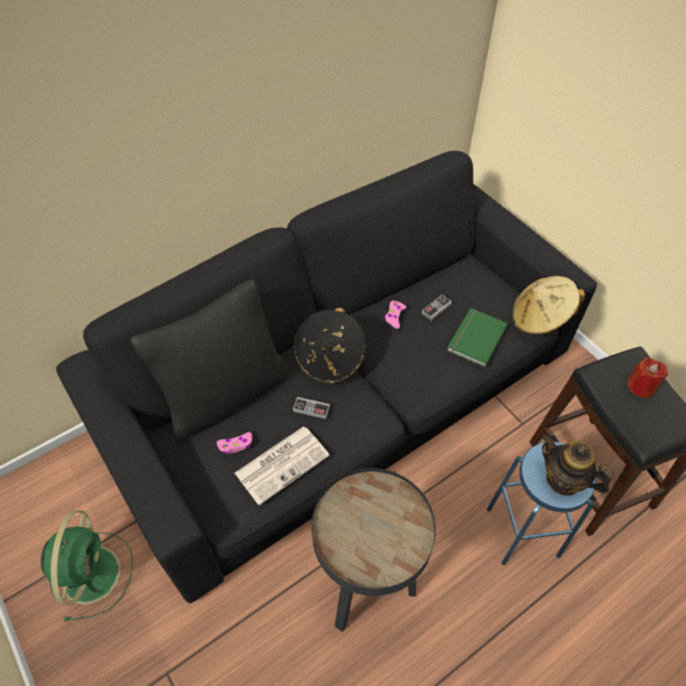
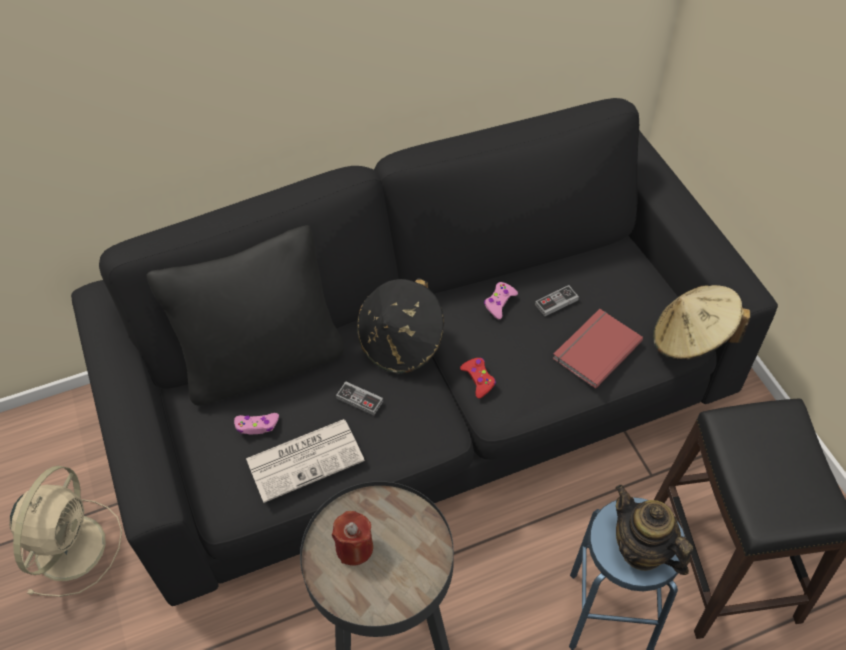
camera: 15 degrees right, 0 degrees up
(92, 572) = (72, 544): green fan -> beige fan
(396, 376) = (478, 379): none -> red game controller
(474, 338) = (594, 349): green book -> red book
(641, 387) = (781, 451): red candle -> red candle (354, 548)

